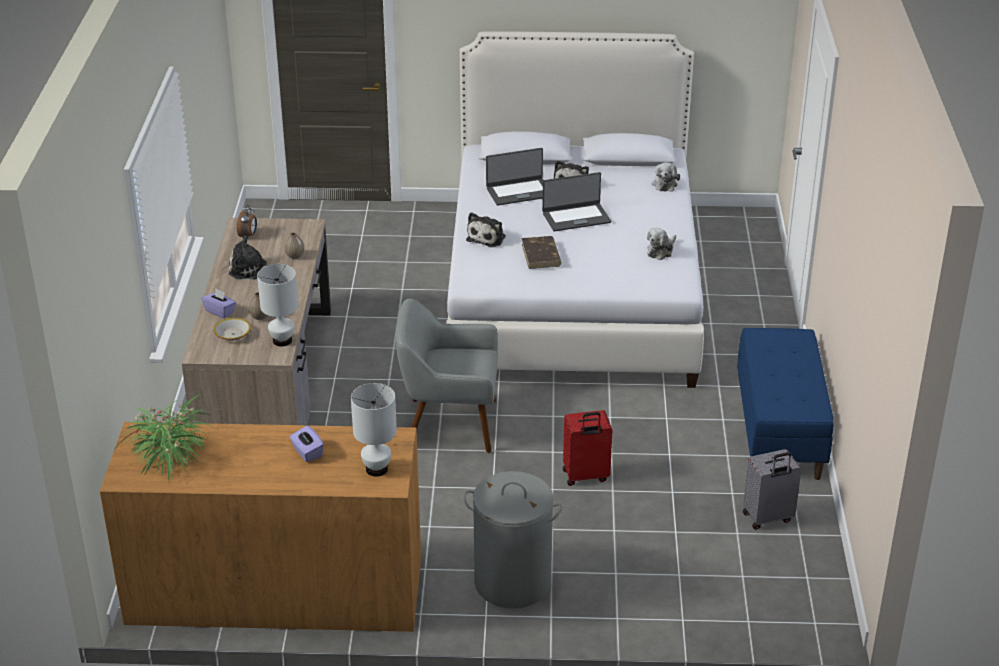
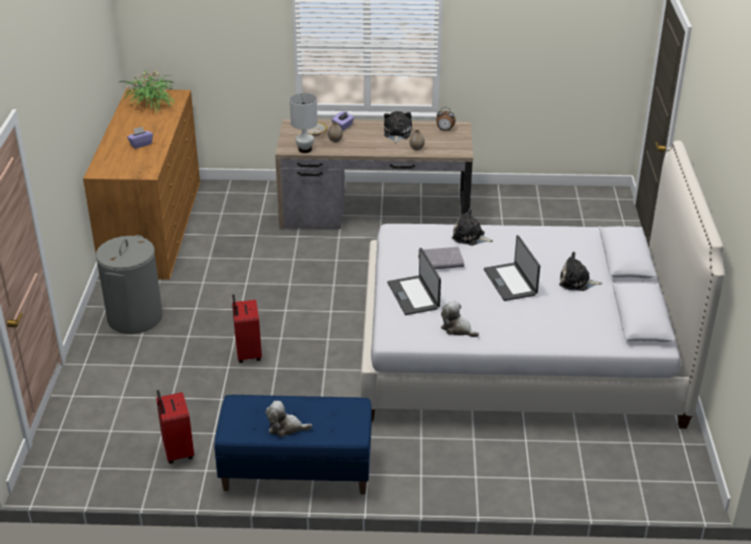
camera: 90 degrees right, 0 degrees up
(376, 469) = (116, 167): white table lamp -> none
(449, 424) = (319, 289): grey armchair -> none
(519, 192) = (553, 253): laptop -> laptop (414, 295)
(541, 255) = (440, 261): brown book -> grey book
(664, 184) = (590, 338): plush toy -> plush toy (286, 428)
(768, 518) = (177, 451): grey suitcase -> red suitcase

